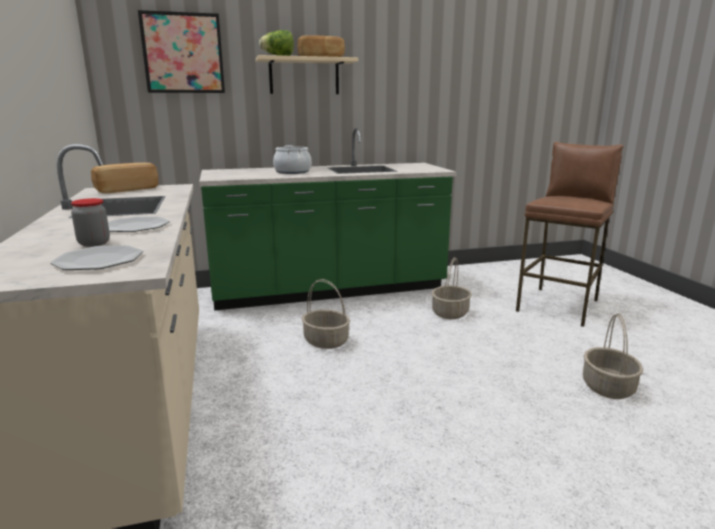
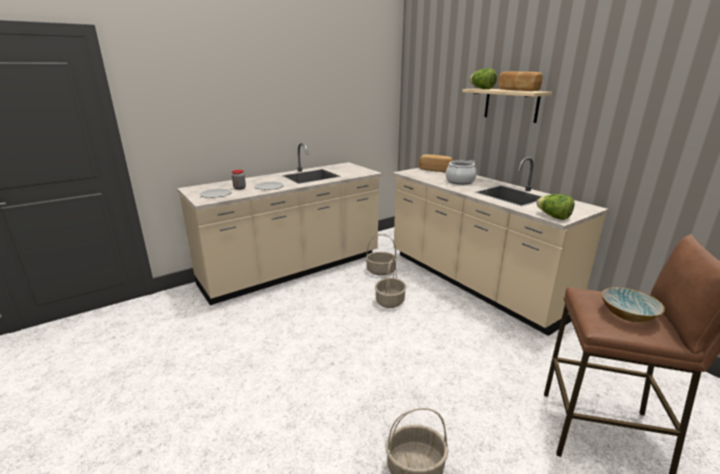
camera: 70 degrees right, 5 degrees up
(126, 189) = (351, 167): bread -> bread (435, 169)
(183, 53) = (441, 84): picture -> none
(329, 291) = (472, 283): green counter -> beige counter
(434, 170) = (553, 217): none -> lettuce
(450, 313) = (492, 349): basket -> basket (381, 271)
(575, 200) = (628, 315): none -> bowl

